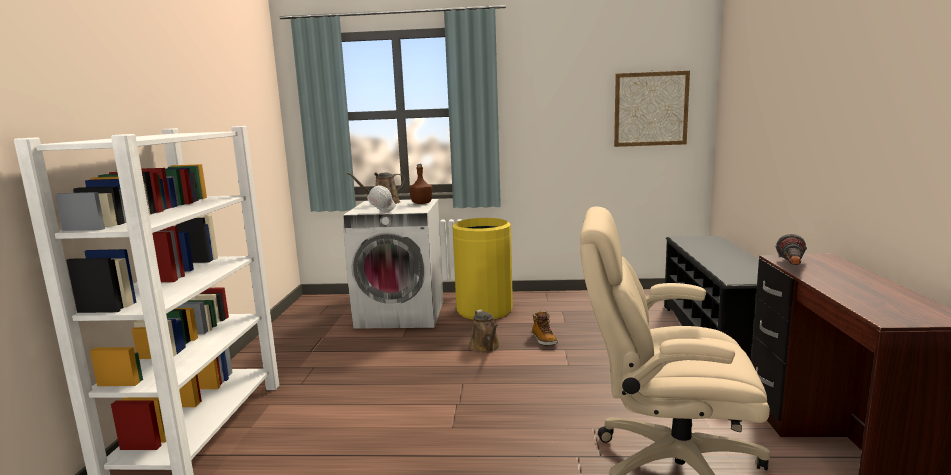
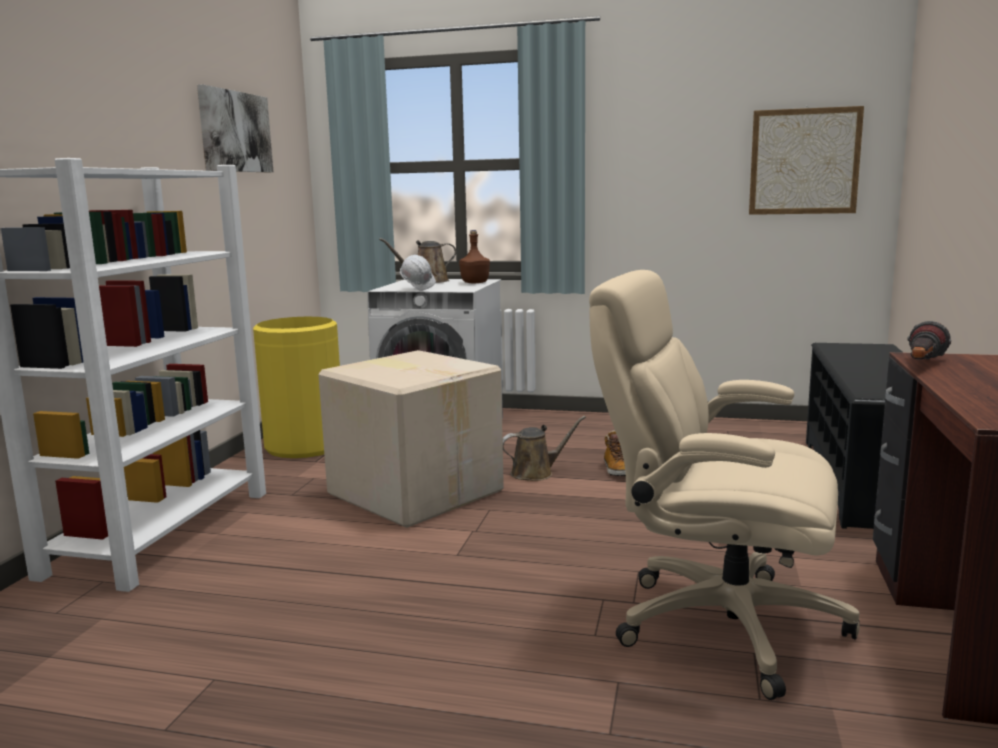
camera: 10 degrees right, 0 degrees up
(228, 93) = (235, 132): none -> picture
(400, 372) = (416, 491): none -> cardboard box
(484, 310) = (552, 431): yellow trash can -> yellow trash can (305, 446)
(486, 347) = (536, 473): brown watering can -> brown watering can turned 105 degrees counterclockwise

